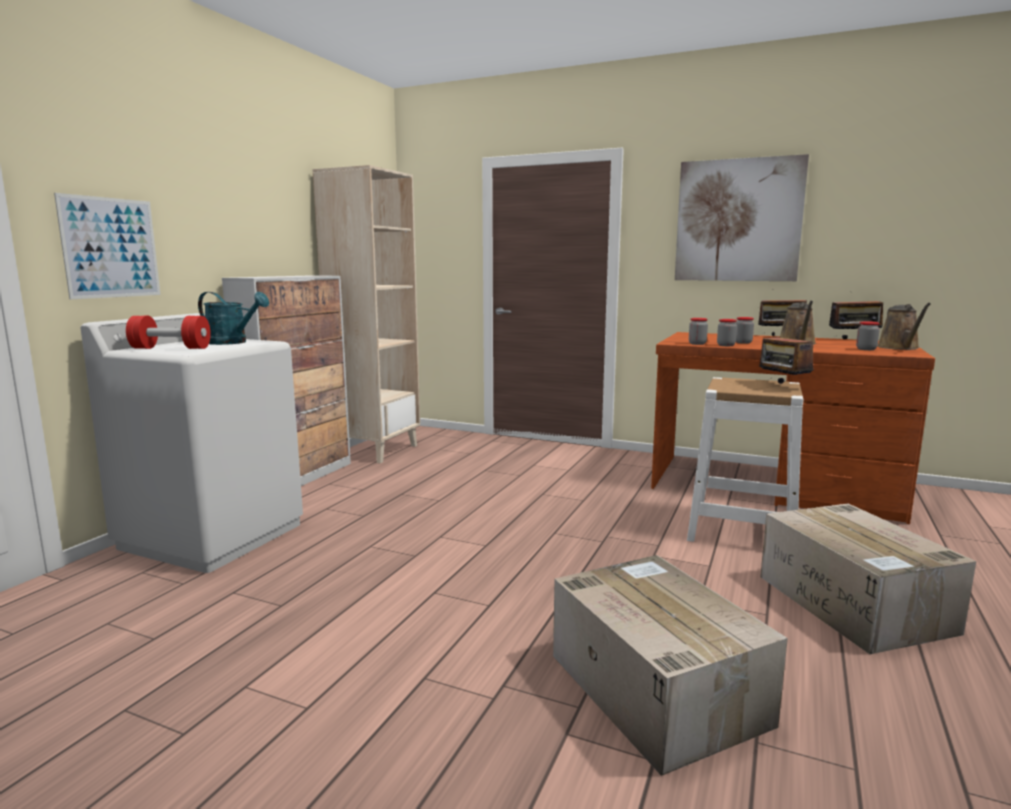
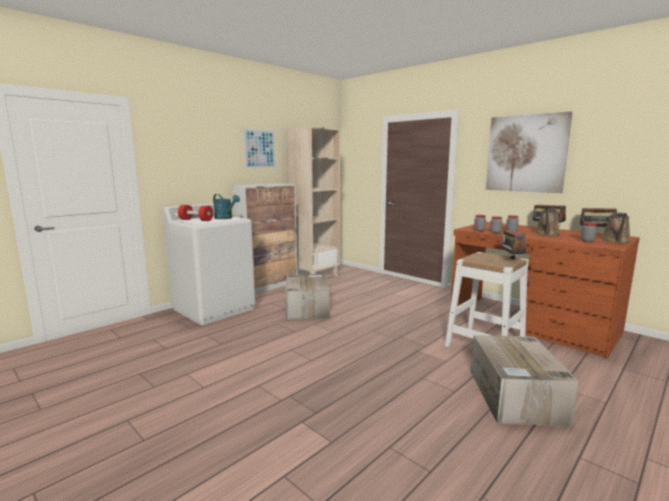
camera: 20 degrees right, 0 degrees up
(111, 248) = (179, 173): picture -> picture (260, 149)
(653, 687) = (359, 412): cardboard box -> cardboard box (307, 308)

